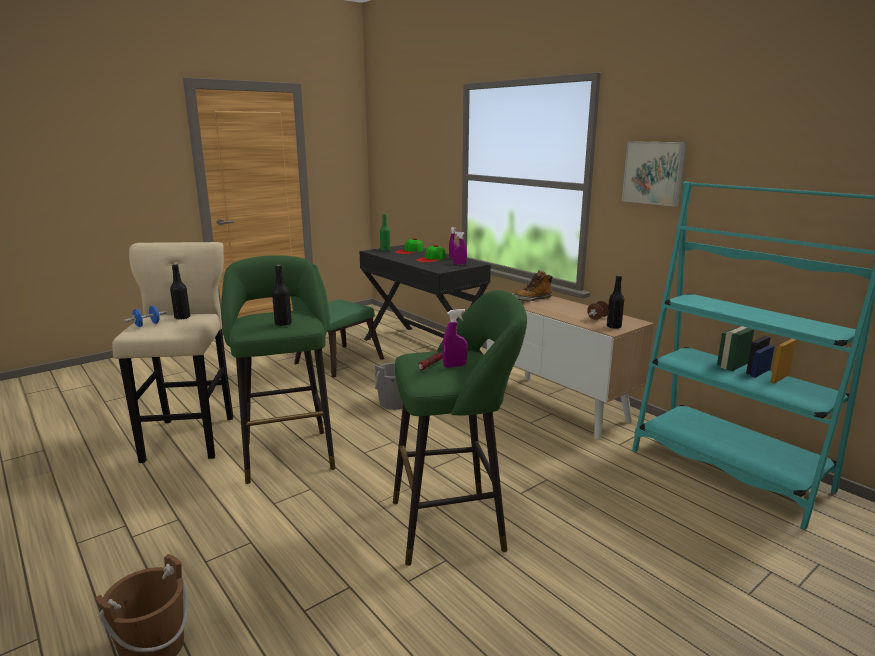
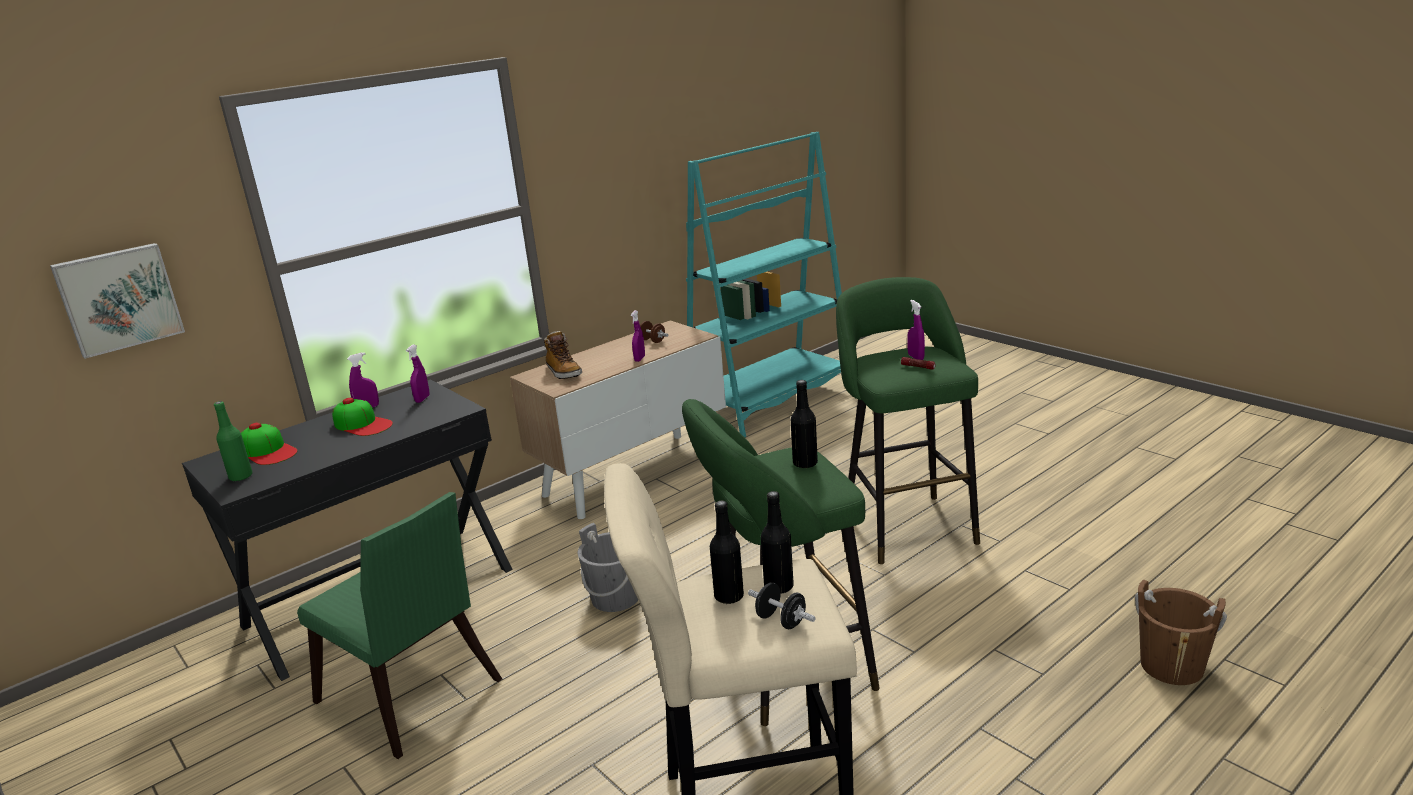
camera: 90 degrees left, 5 degrees up
(147, 325) = (781, 621): blue dumbbell -> black dumbbell
(556, 315) = (639, 359): none -> purple spray bottle
(614, 327) = (686, 334): black bottle -> black bottle (778, 586)
(654, 172) = (602, 166): picture -> picture (119, 299)

